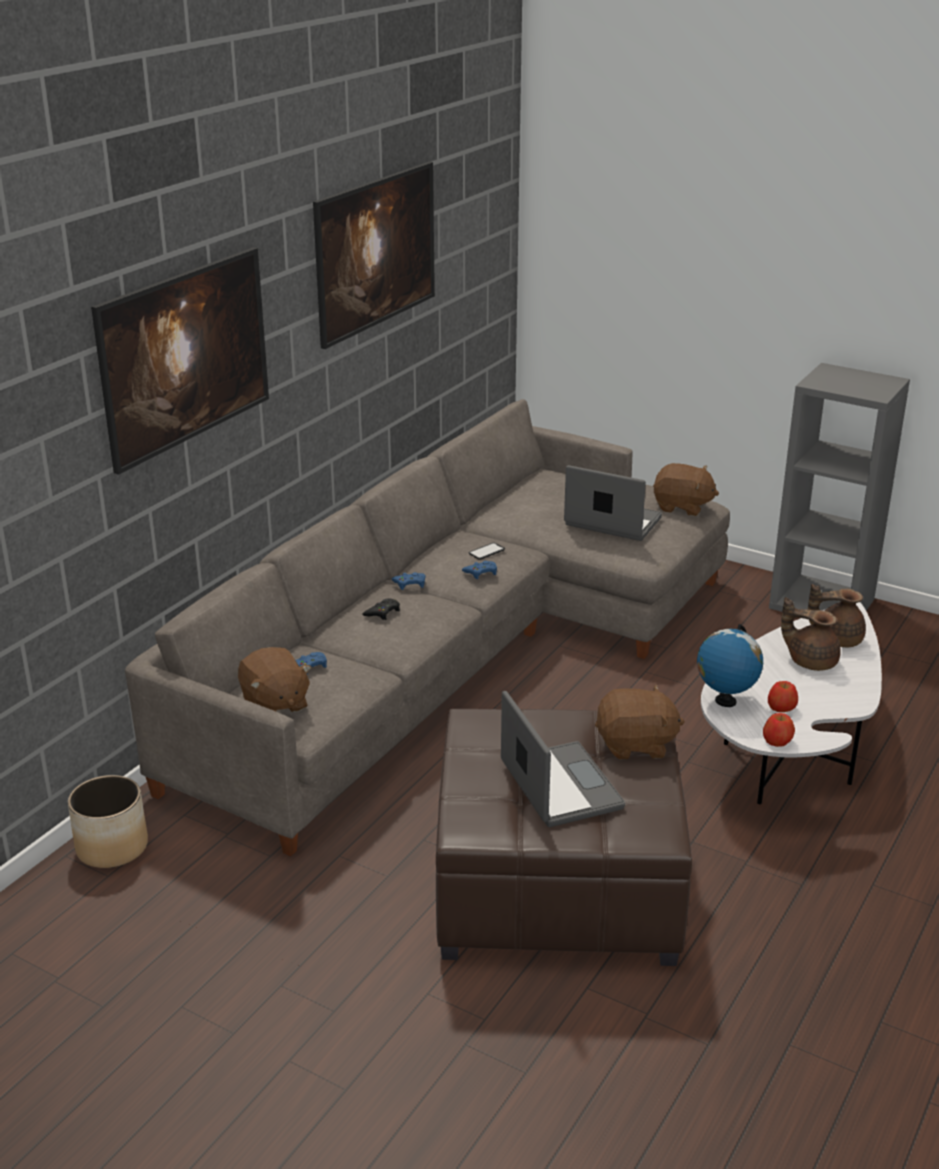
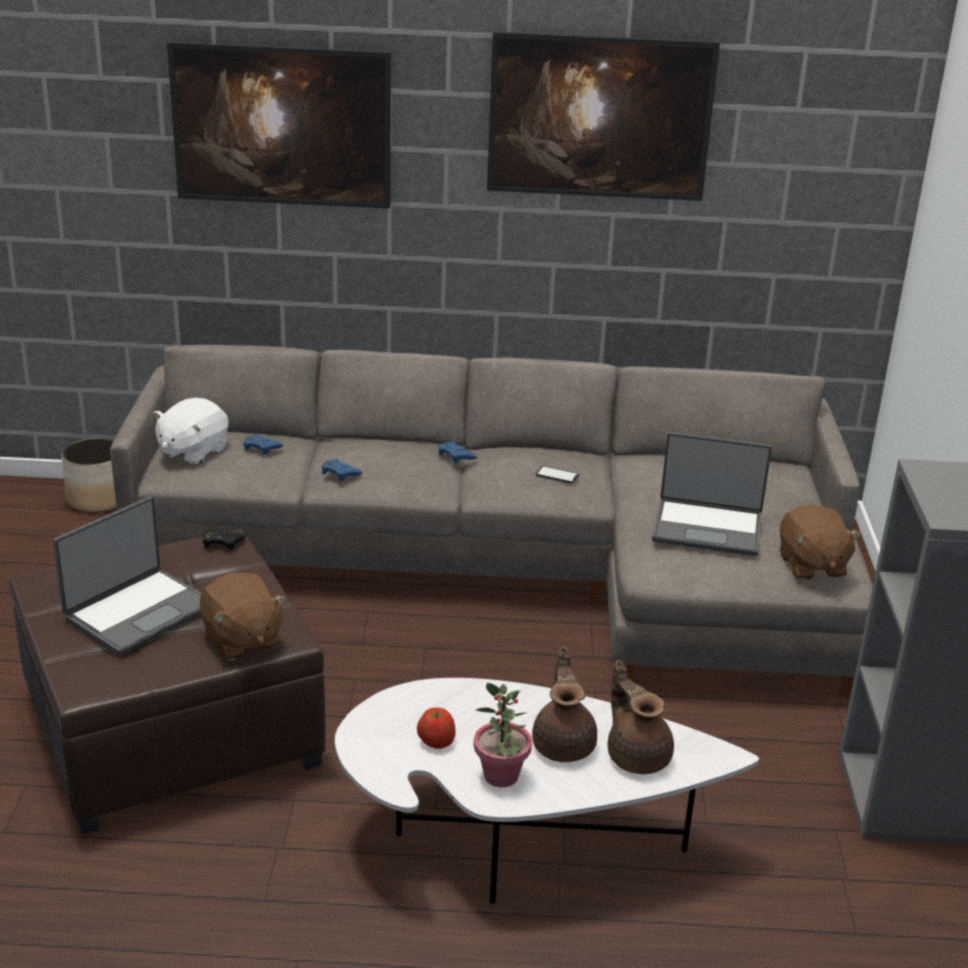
camera: 60 degrees right, 0 degrees up
(274, 705) = (192, 452): brown plush toy -> white plush toy
(382, 612) = (383, 455): black game controller -> black game controller (222, 543)
(481, 572) = (511, 483): blue game controller -> blue game controller (339, 473)
(612, 522) = (707, 528): laptop -> laptop turned 105 degrees clockwise
(725, 701) = (418, 698): globe -> none
(777, 741) = (362, 751): apple -> none
(834, 693) = (501, 776): none -> potted plant

